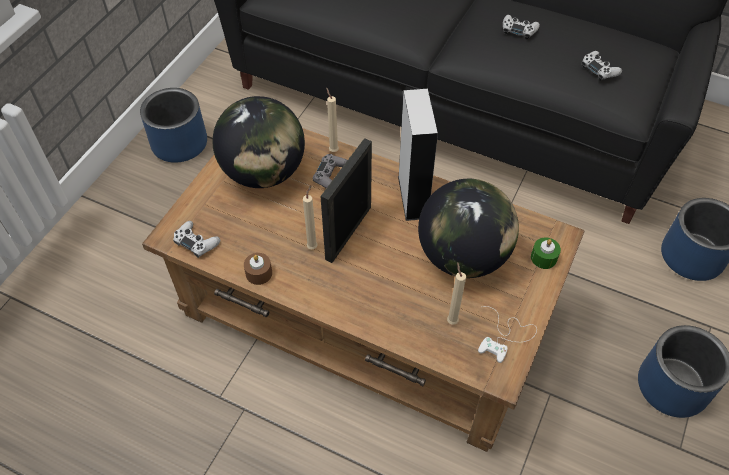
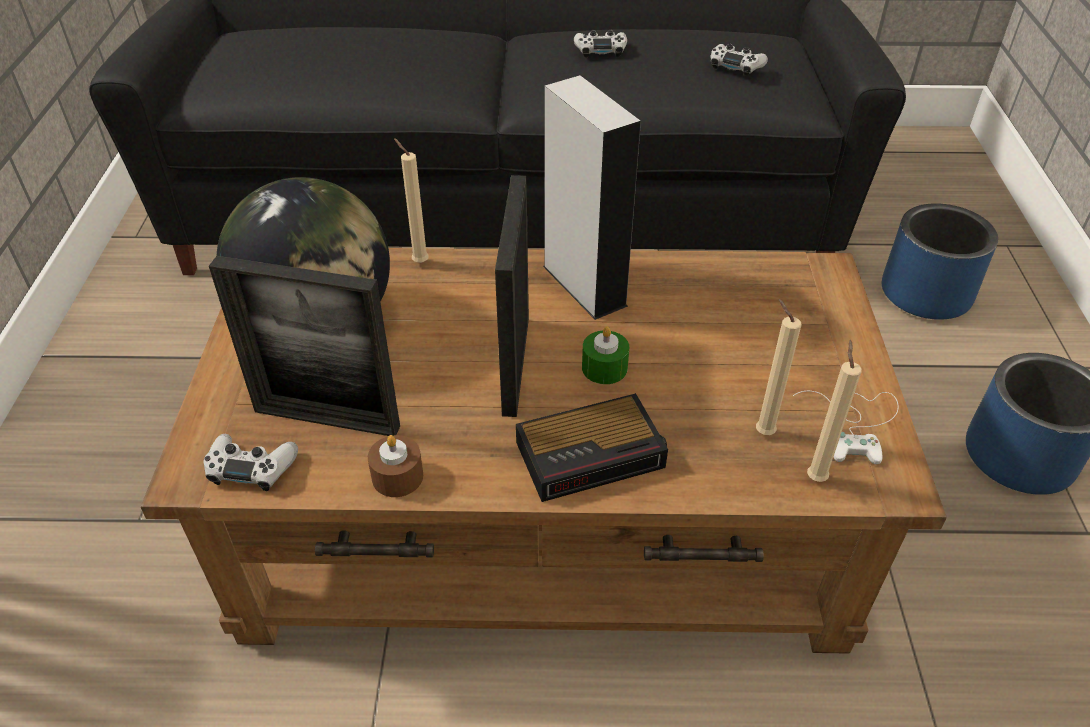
camera: 25 degrees left, 10 degrees down
(180, 143) = (107, 380): blue planter -> none
(242, 229) = (327, 419): none -> picture frame
(313, 246) = (468, 403): beige candle -> beige candle (815, 476)
(330, 175) = (436, 296): grey game controller -> none
(357, 298) = (593, 454): none -> alarm clock
(462, 256) = (713, 339): globe -> none
(543, 258) = (827, 303): green candle -> green candle (604, 368)

